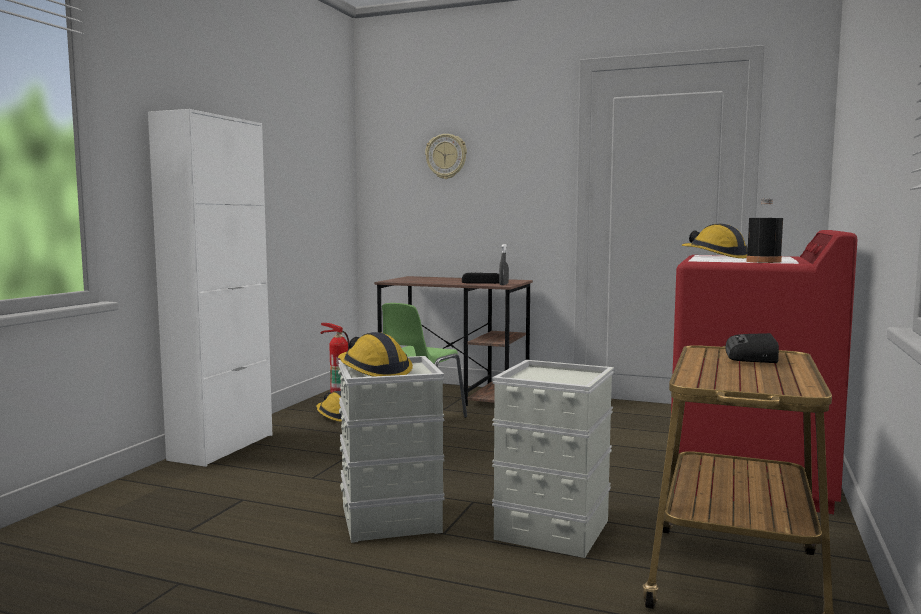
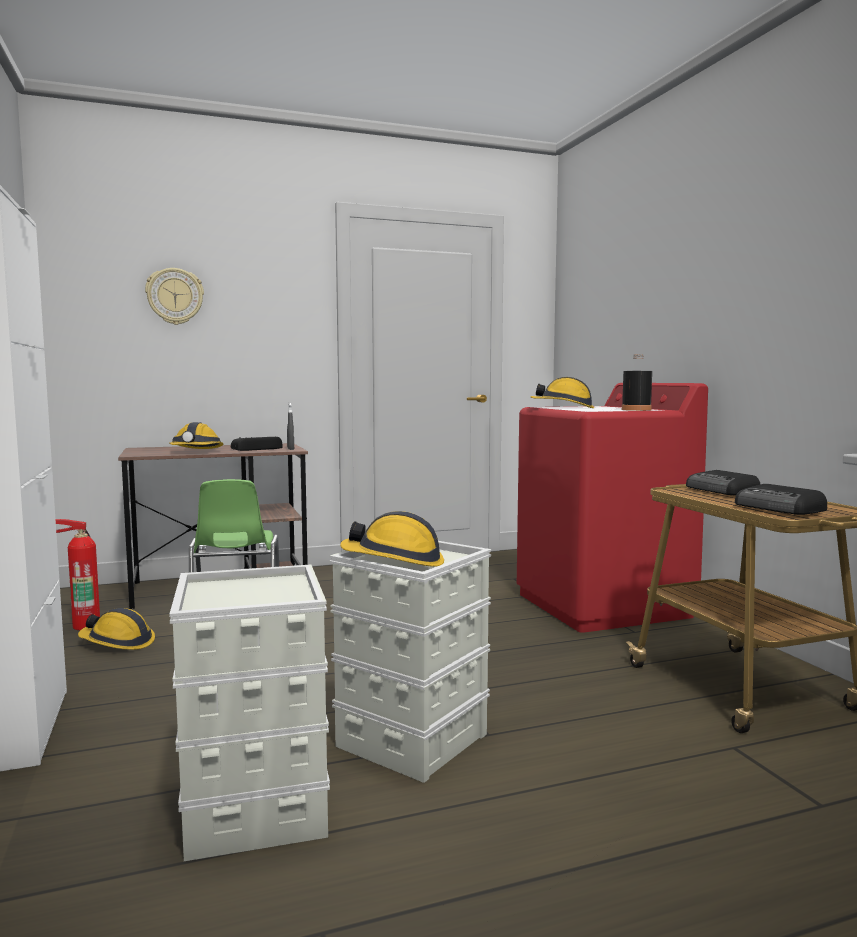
camera: 40 degrees left, 0 degrees up
(433, 281) = (196, 451): none -> hard hat
(553, 530) = (565, 695): grey storage box -> grey storage box (257, 809)
(720, 376) = (779, 508): none -> radio

